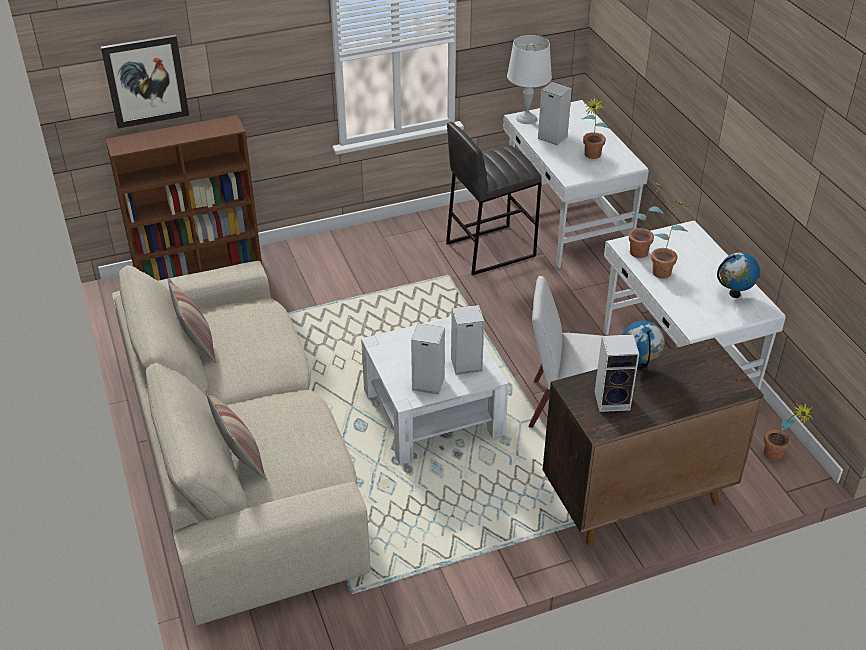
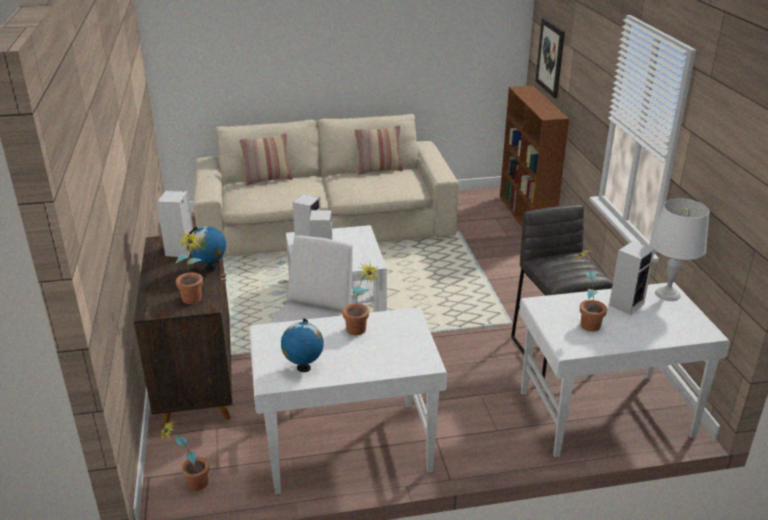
camera: 100 degrees right, 10 degrees down
(642, 250) = (397, 325): potted plant -> potted plant (194, 301)

